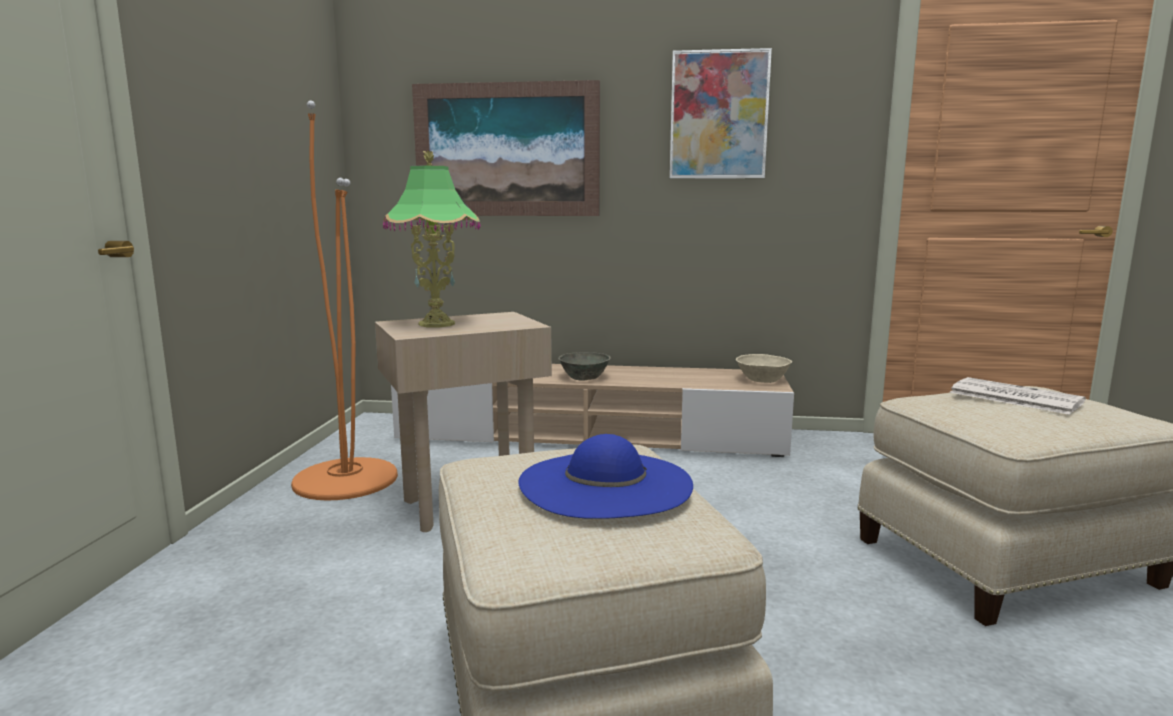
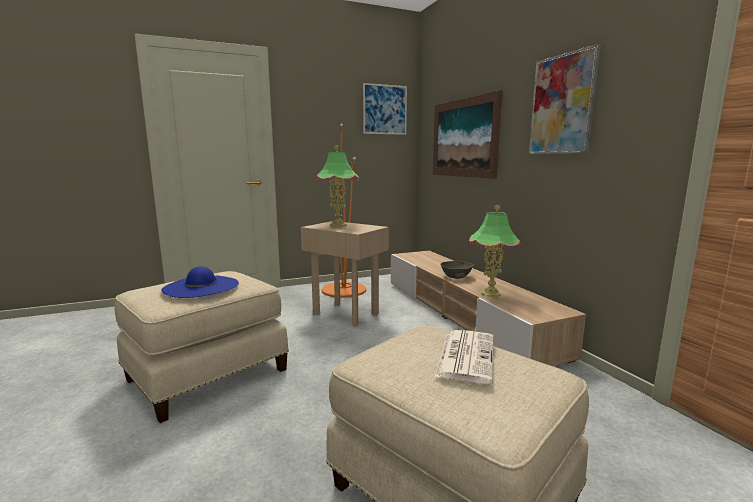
camera: 60 degrees right, 0 degrees up
(304, 77) = (385, 109): none -> picture
(676, 381) = (491, 293): none -> table lamp
(763, 380) = (543, 312): beige bowl -> none

